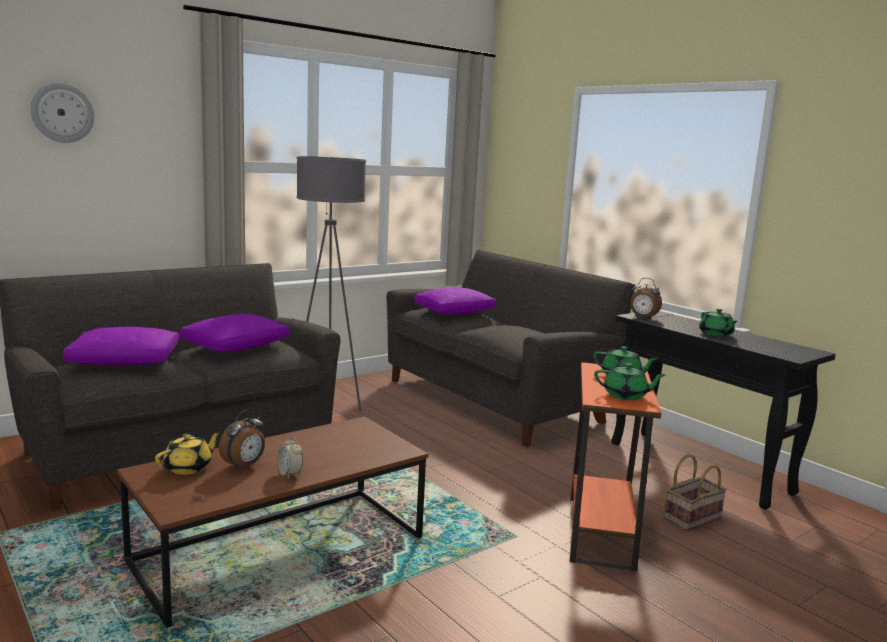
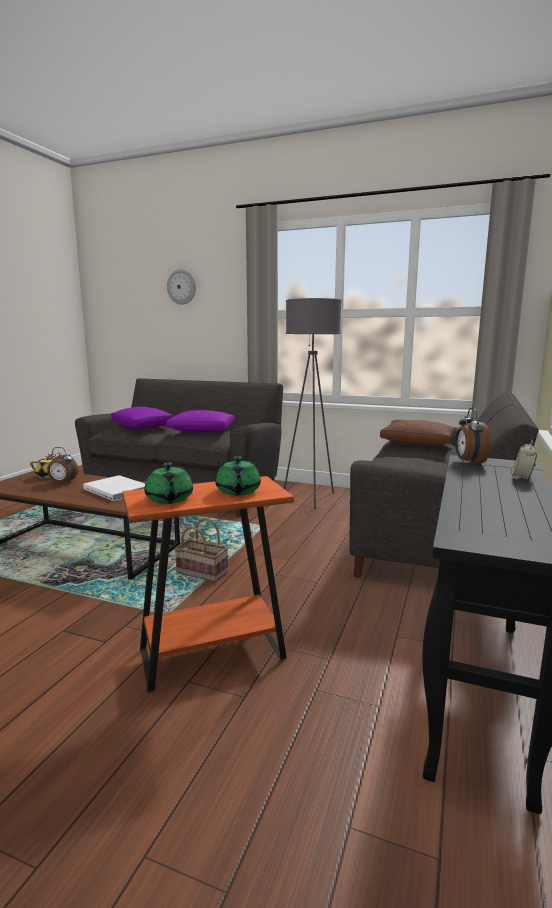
camera: 60 degrees right, 0 degrees up
(289, 474) = (57, 492): alarm clock -> alarm clock (522, 478)
(336, 443) = (117, 490): none -> white book
(455, 312) = (418, 443): purple pillow -> brown pillow
(692, 517) = (316, 709): basket -> basket (204, 572)
(716, 334) = (484, 493): green teapot -> none

